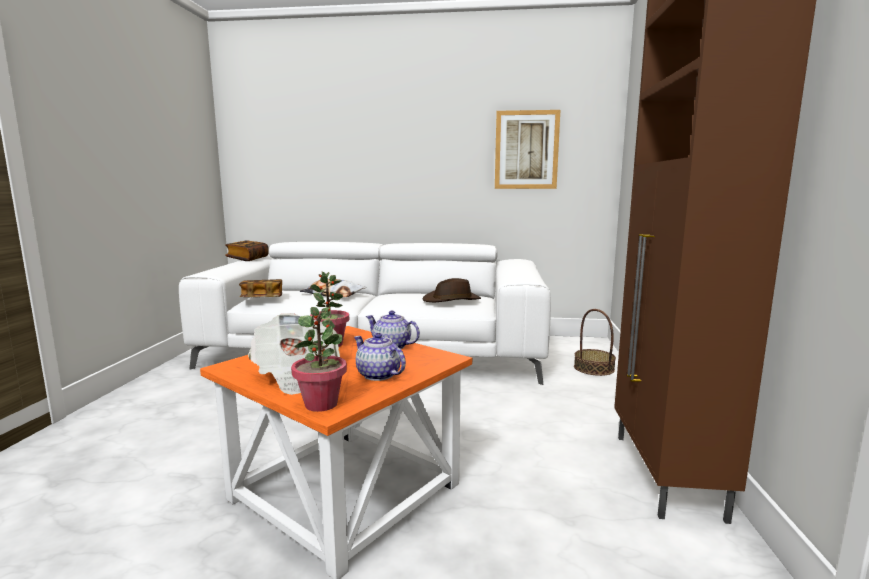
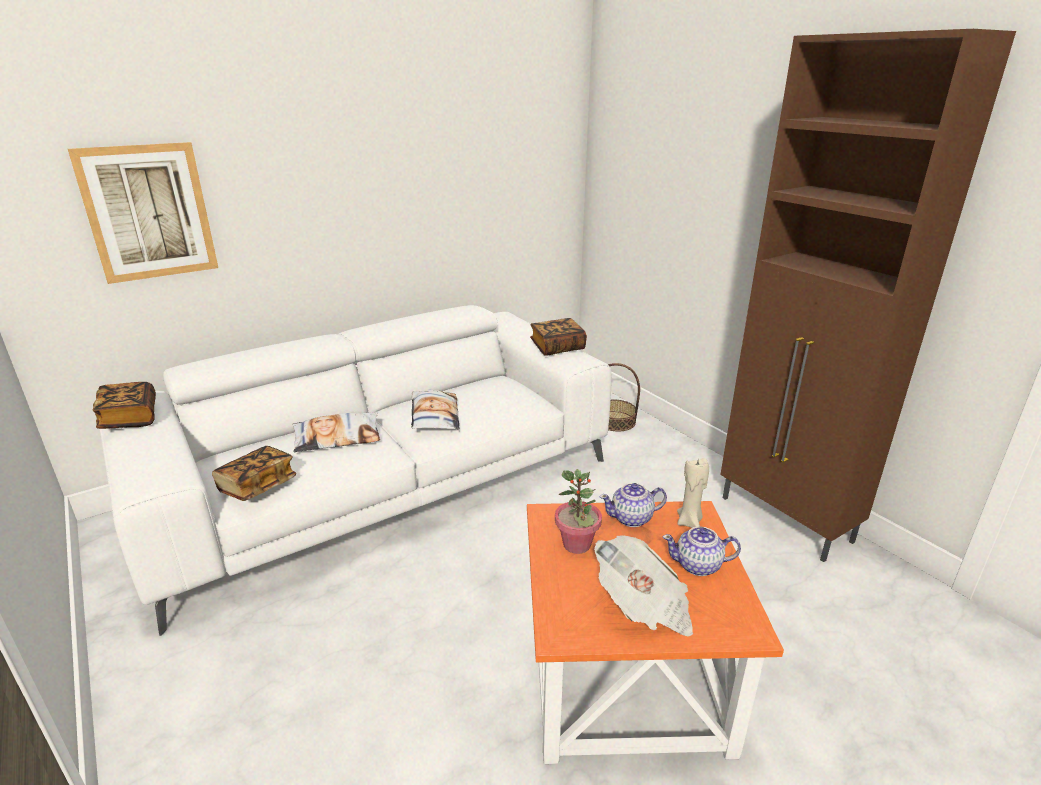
camera: 40 degrees left, 15 degrees up
(321, 404) = (733, 629): potted plant -> none
(400, 298) = (434, 416): none -> pillow
(427, 359) = (689, 522): none -> beige candle
(452, 300) = (497, 401): brown hat -> none
(521, 273) = (557, 347): none -> book
(526, 150) = (492, 175): picture -> picture (148, 212)

